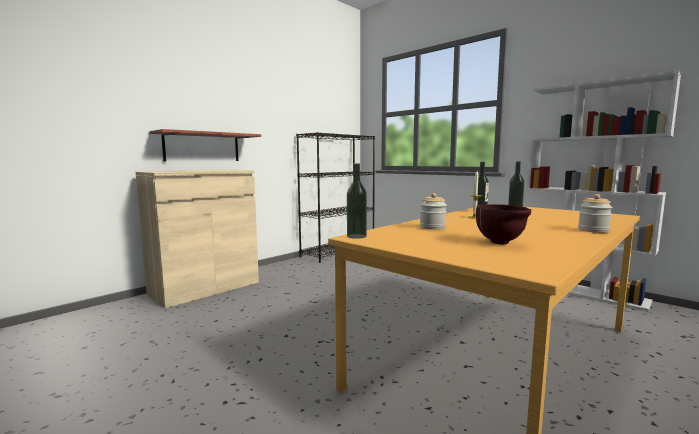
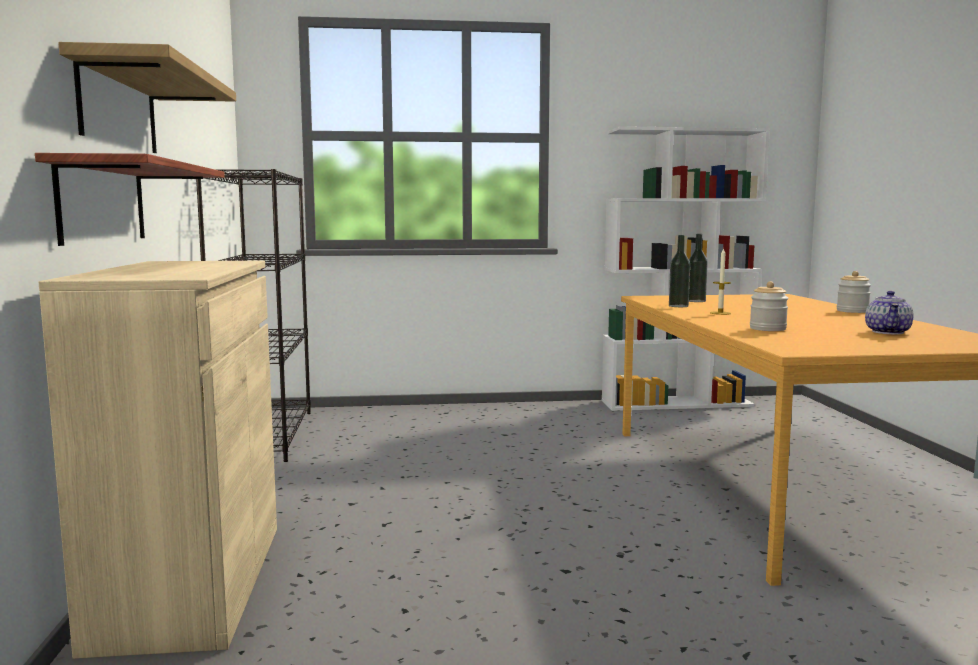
camera: 50 degrees left, 0 degrees up
(221, 112) = (118, 108): none -> shelf
(356, 236) = (789, 349): bottle -> none
(501, 243) = (888, 332): brown bowl -> teapot

